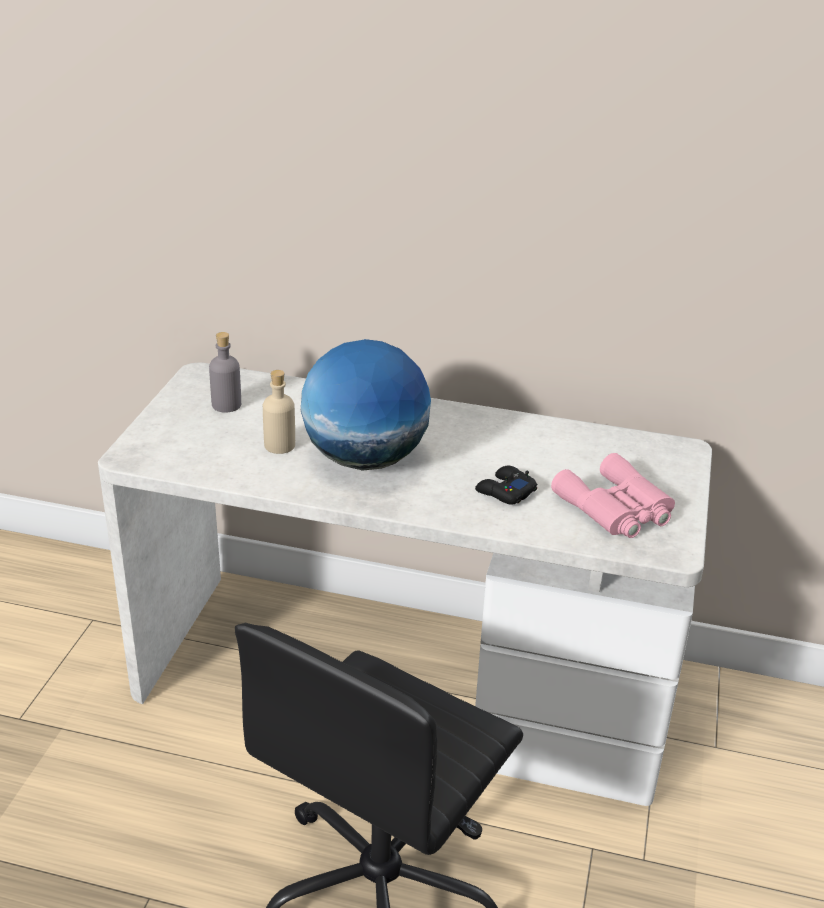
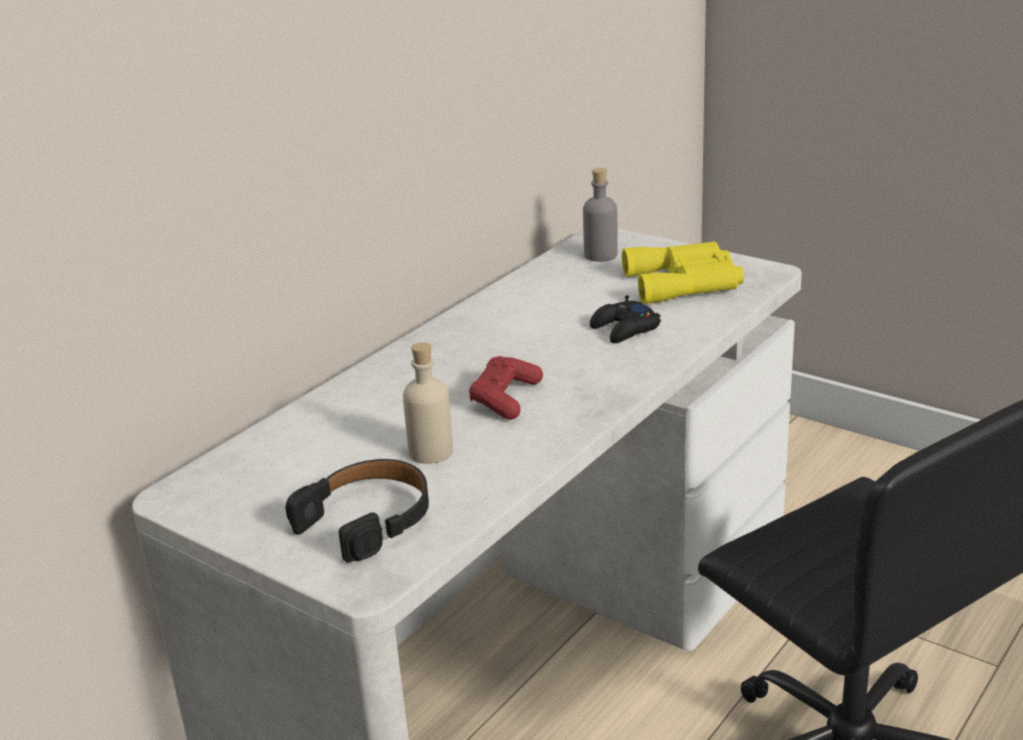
camera: 65 degrees left, 5 degrees down
(192, 441) = (367, 520): none -> black headphones
(226, 405) = (290, 481): grey bottle -> grey bottle (601, 255)
(365, 459) = (505, 398): globe -> red game controller
(616, 509) = (686, 283): pink binoculars -> yellow binoculars

